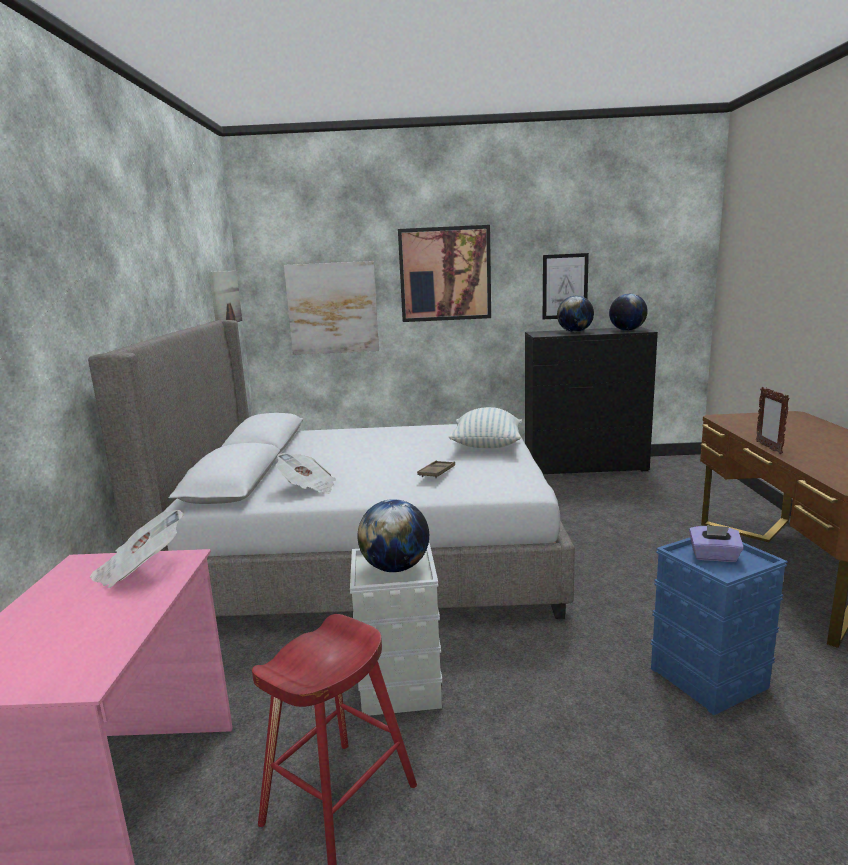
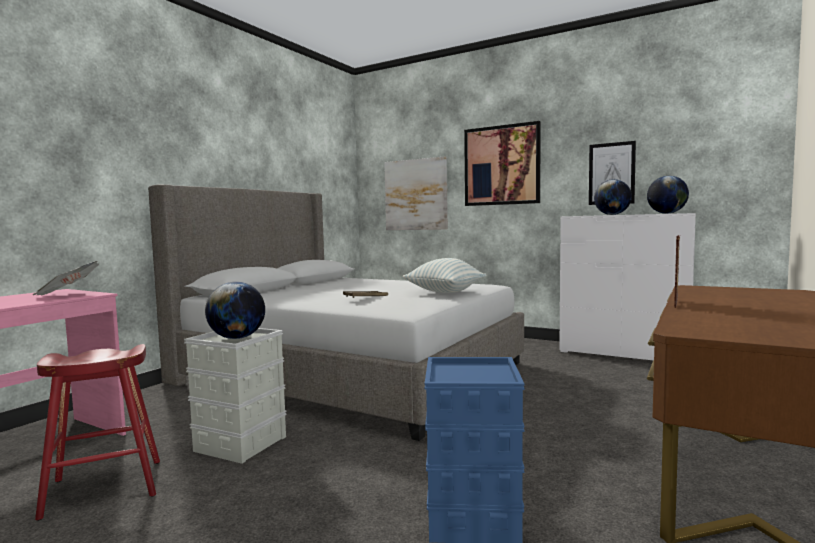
camera: 30 degrees right, 10 degrees down
(225, 298) = (334, 183): picture -> none
(308, 488) = (275, 296): newspaper -> none
(585, 466) = (623, 353): black dresser -> white dresser
(714, 556) = (470, 372): purple tissue box -> none

